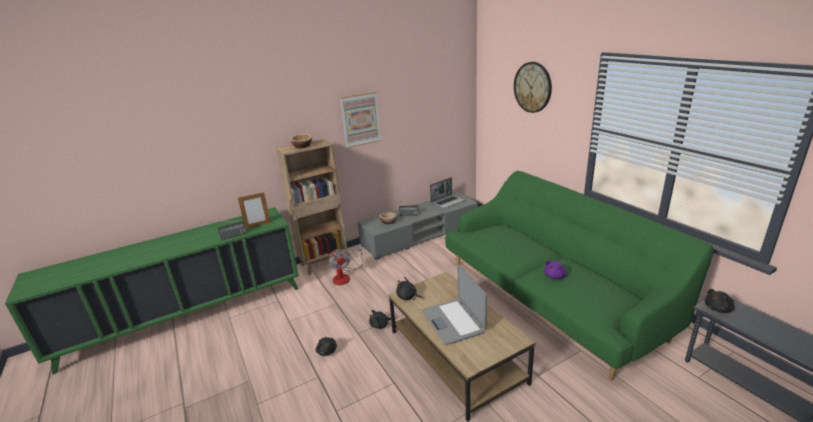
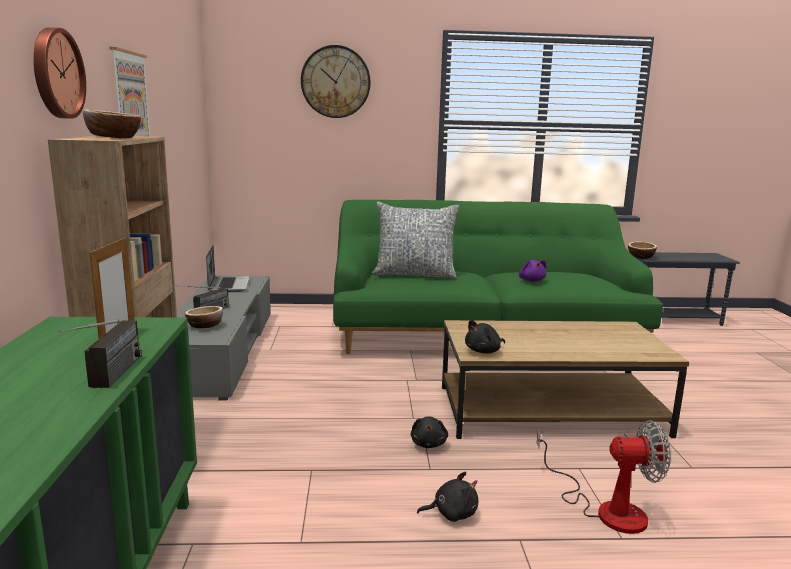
camera: 65 degrees left, 10 degrees down
(291, 120) = (56, 73): none -> wall clock
(345, 276) = (232, 440): fan -> fan (606, 509)
(453, 321) = (569, 342): laptop -> none
(503, 236) = (414, 274): none -> pillow
(718, 309) = (640, 257): black plush toy -> bowl

